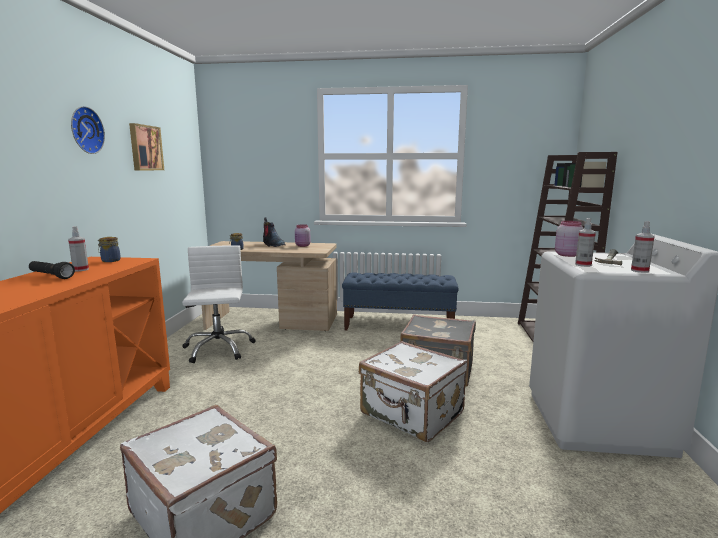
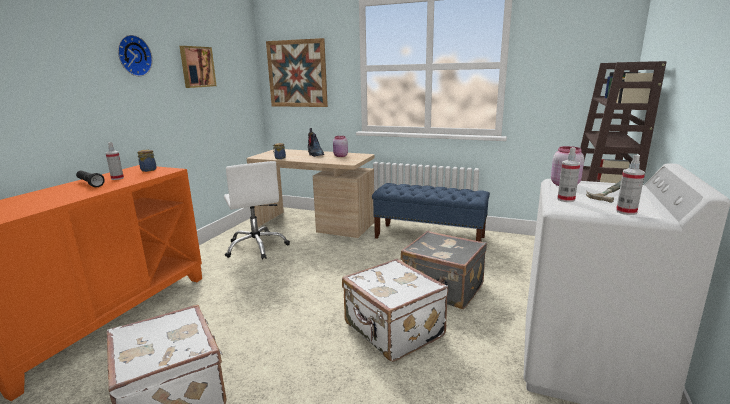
camera: 15 degrees right, 5 degrees up
(218, 349) = (257, 247): white office chair -> white office chair turned 150 degrees clockwise
(246, 160) = (297, 73): none -> picture

